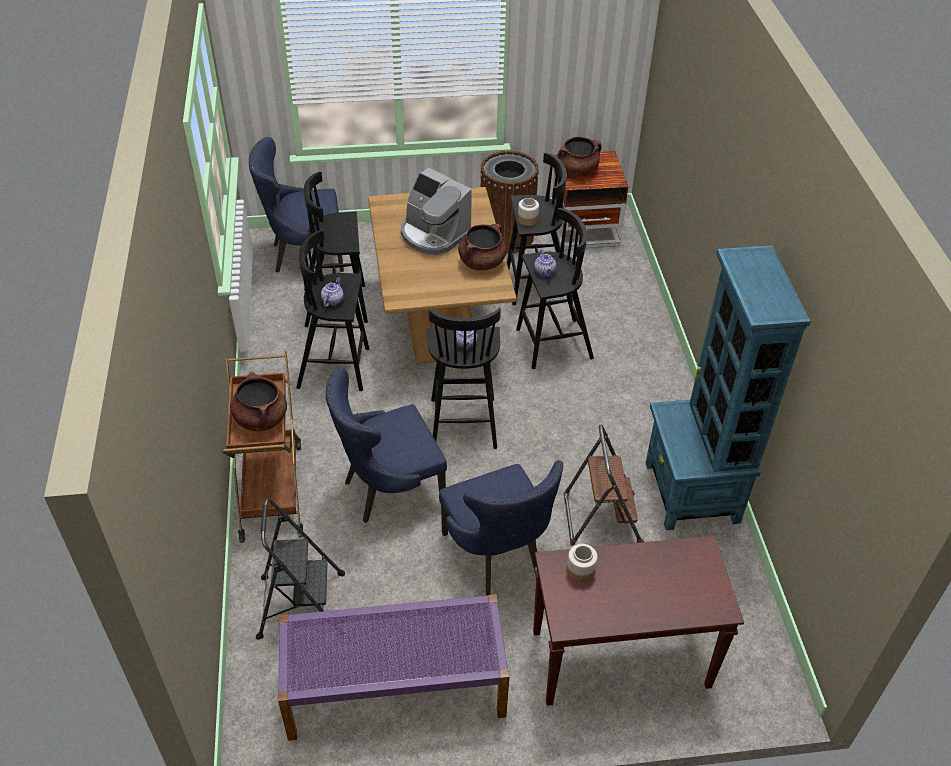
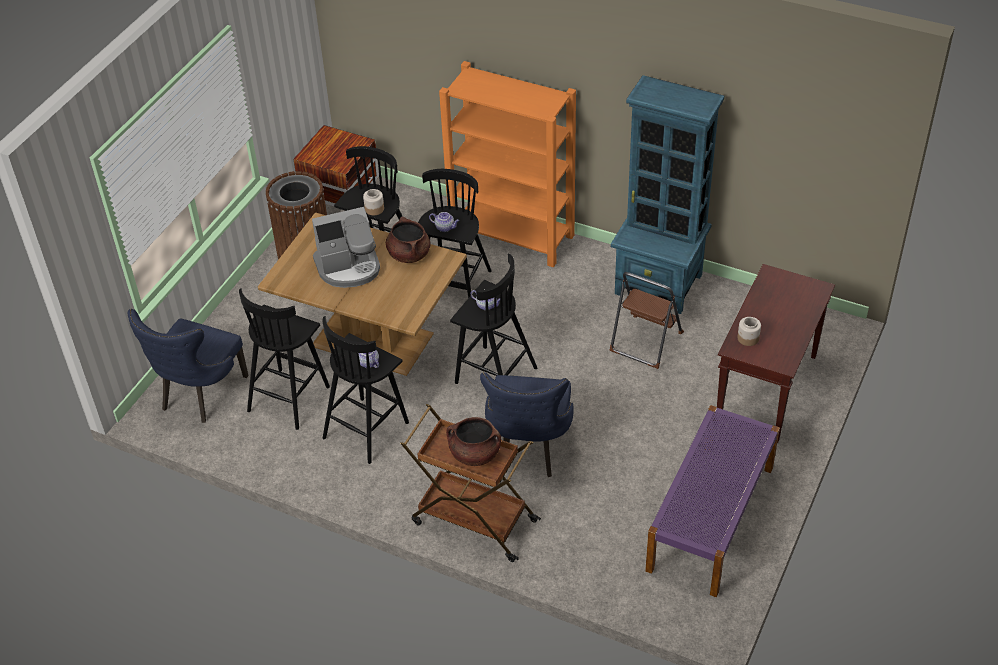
camera: 55 degrees left, 0 degrees up
(298, 604) = (600, 547): black step ladder -> none
(497, 555) = (637, 412): blue chair -> none
(577, 170) = (327, 157): brown cooking pot -> none
(652, 352) = (512, 235): none -> orange bookcase

